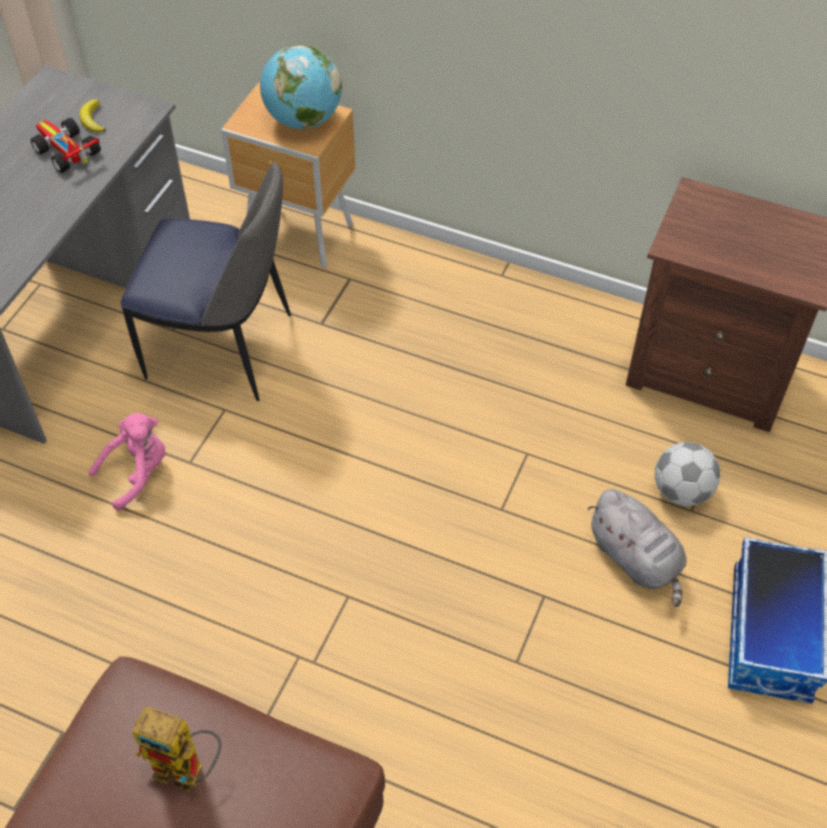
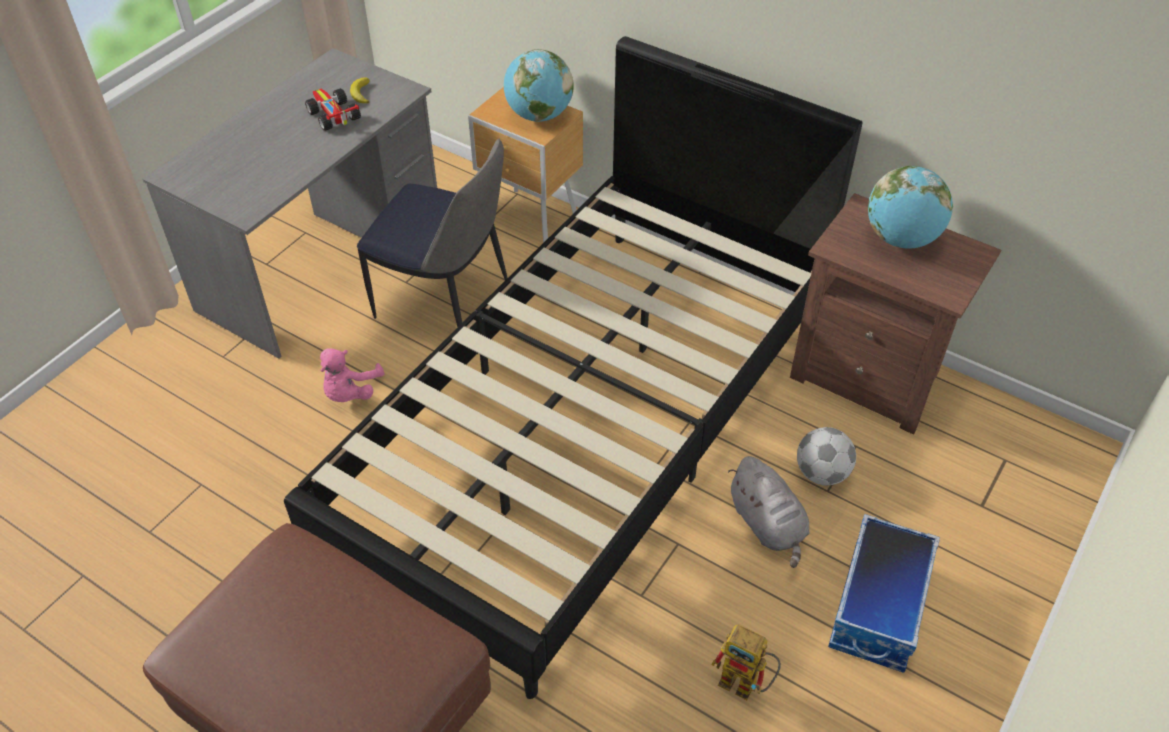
camera: 10 degrees right, 5 degrees down
(137, 473) = (350, 392): pink plush toy -> pink plush toy turned 135 degrees clockwise
(188, 770) = (319, 620): toy robot -> toy robot (746, 684)
(414, 475) = (585, 427): none -> black bed
(744, 226) = (901, 239): none -> globe

